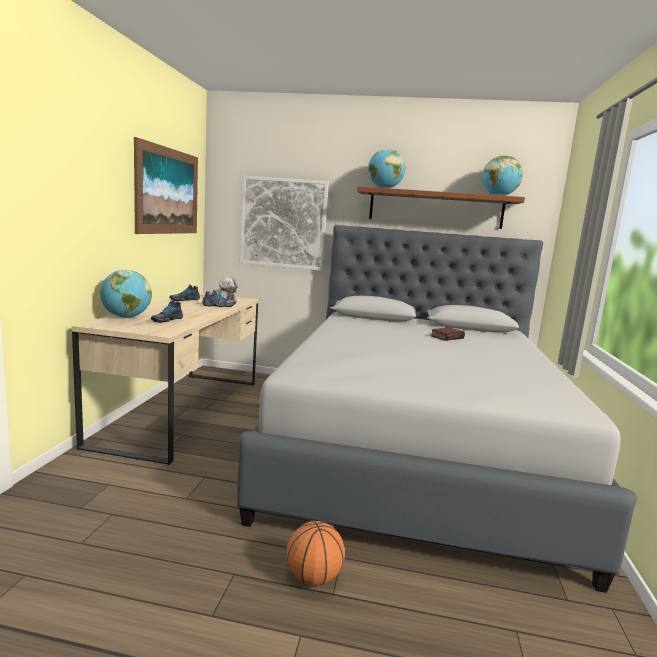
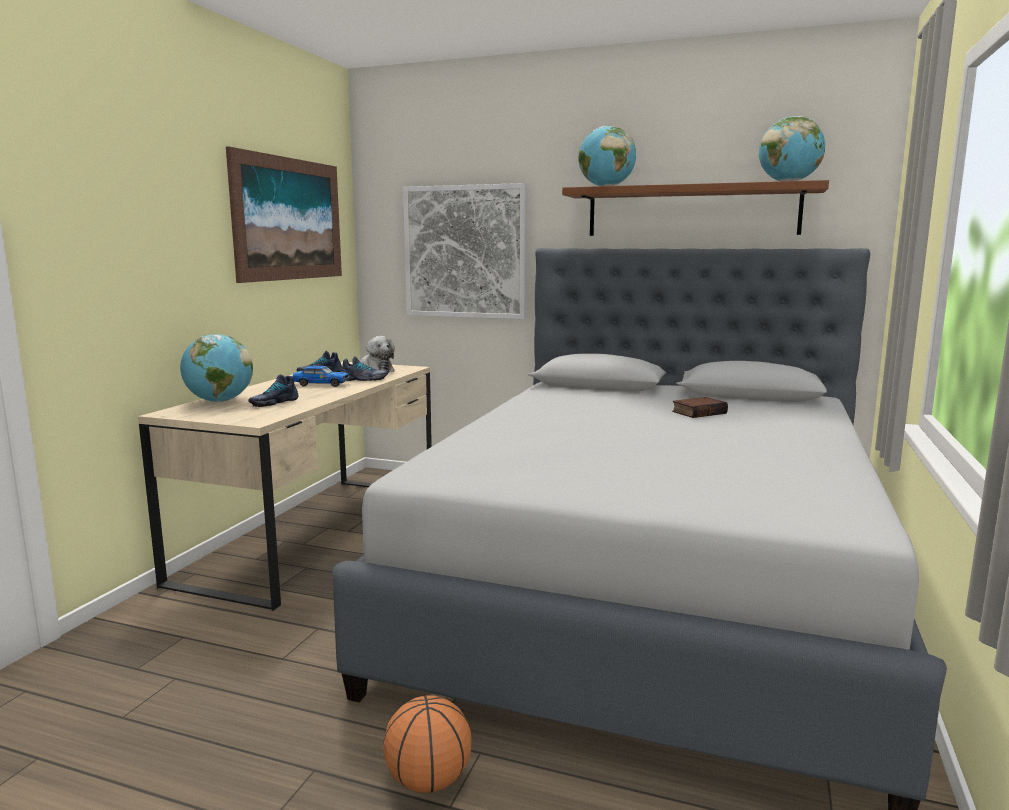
camera: 10 degrees right, 0 degrees up
(191, 308) = (321, 384): none -> toy car

